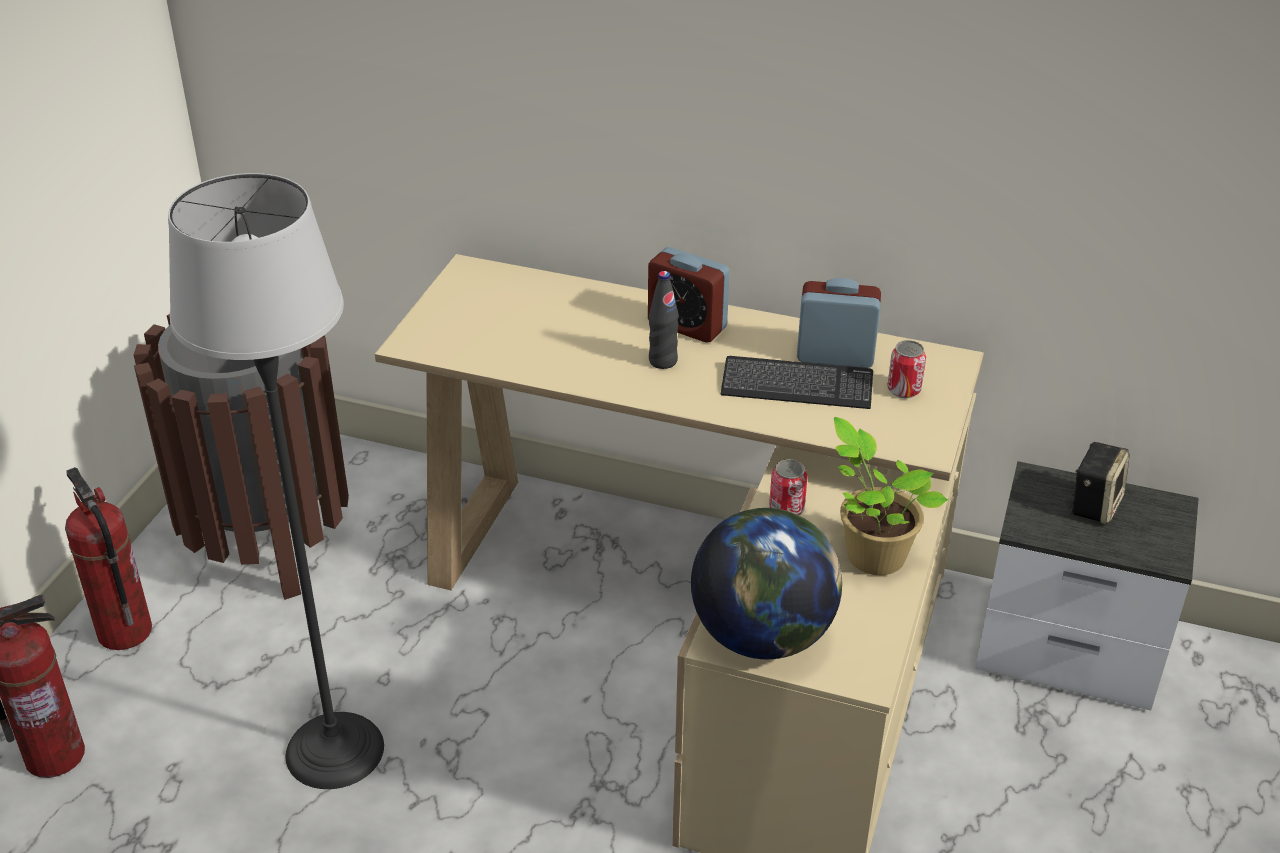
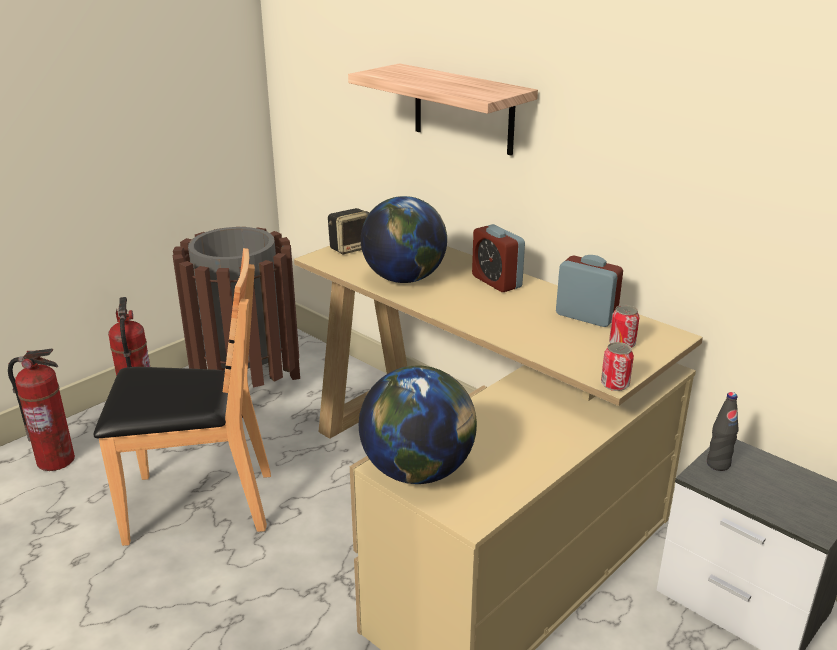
camera: 25 degrees right, 10 degrees down
(335, 751) = (198, 505): floor lamp -> brown chair
(562, 351) = (404, 278): none -> globe
(589, 85) = (463, 109): none -> shelf
(663, 361) = (464, 295): black bottle -> black bottle (718, 464)
(786, 509) = (497, 403): can -> can (615, 384)
(797, 386) = (544, 326): keyboard -> none
(871, 554) = (539, 444): potted plant -> none
(1094, 504) = (770, 476): speaker -> speaker (351, 248)

